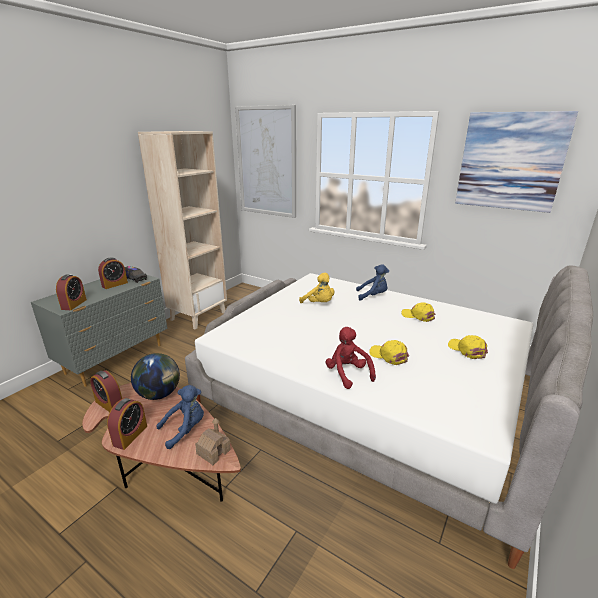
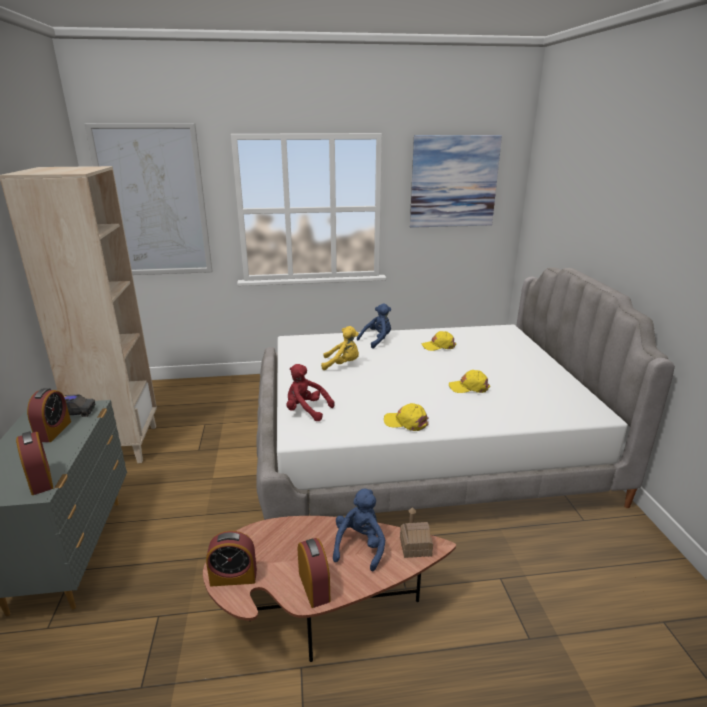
camera: 40 degrees left, 0 degrees up
(159, 394) = (277, 534): globe -> none
(347, 374) = (464, 415): red plush toy -> red plush toy (306, 411)
(467, 350) = (508, 361): yellow cap -> yellow cap (406, 422)

